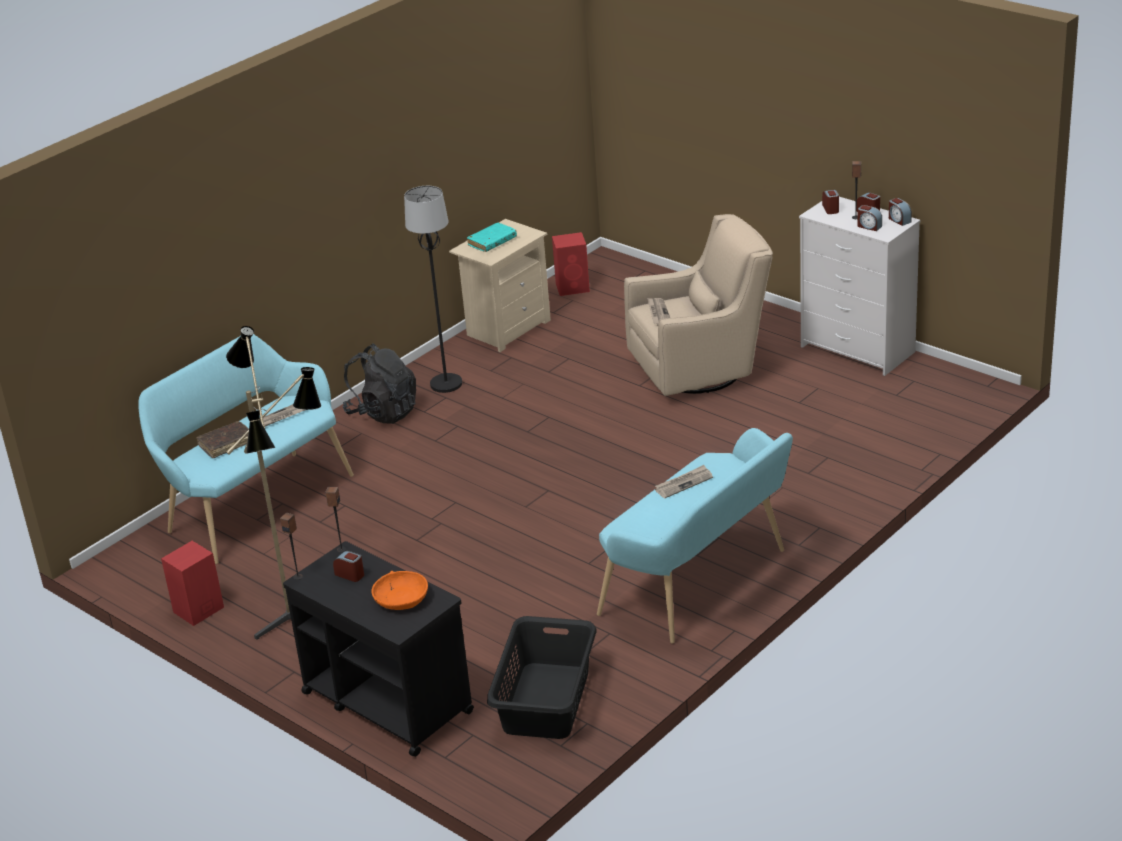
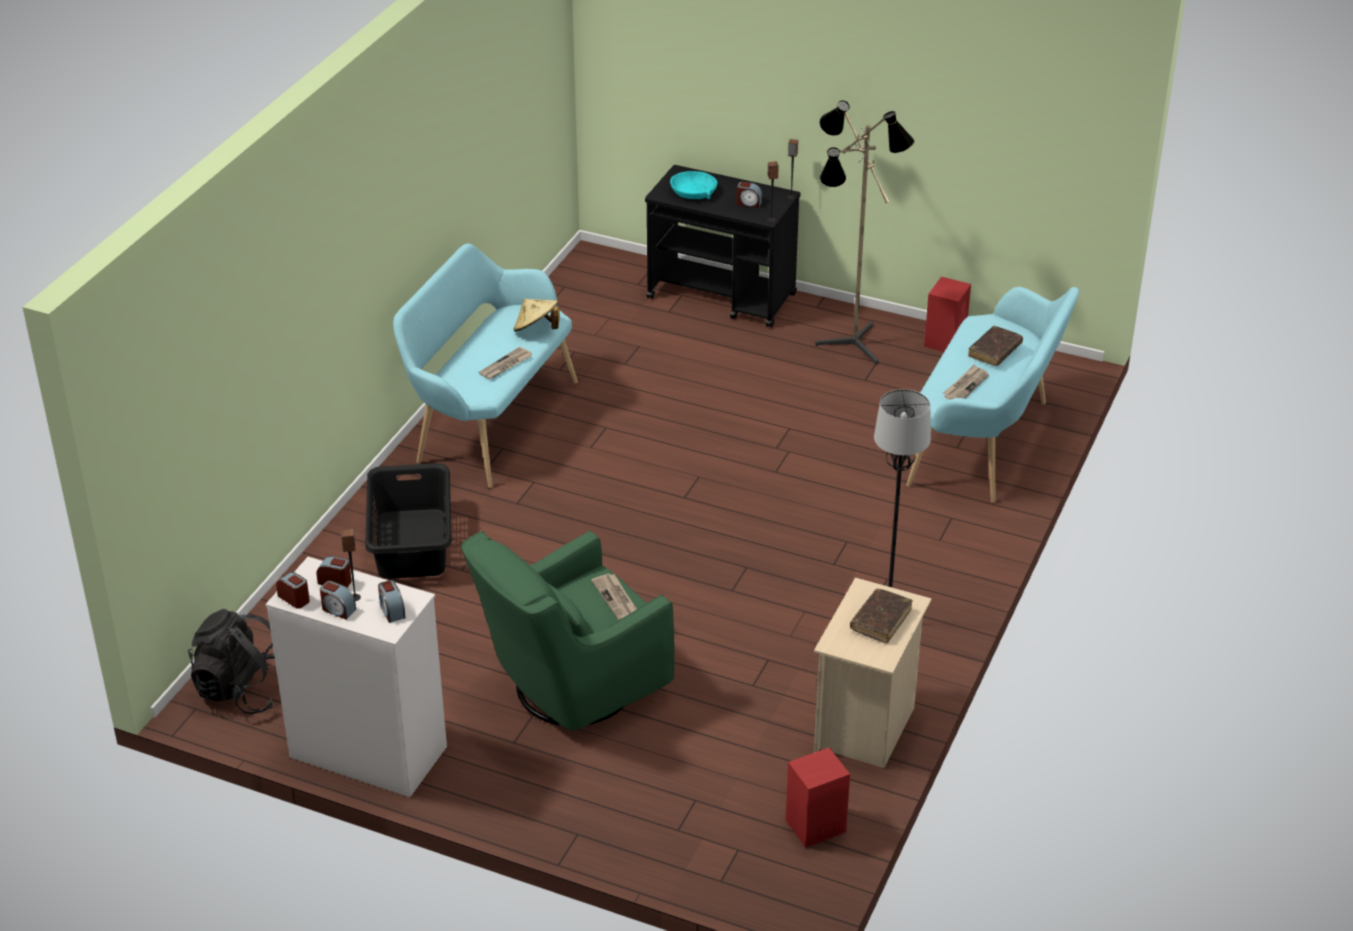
camera: 160 degrees right, 5 degrees up
(383, 412) = (935, 571): black backpack -> black backpack (243, 690)
(401, 598) = (694, 192): orange bowl -> turquoise bowl
(492, 242) = (880, 620): turquoise book -> brown book
(545, 701) = (591, 313): black laundry basket -> black laundry basket (412, 543)
(640, 517) = (536, 330): none -> beige hat
(701, 369) = (569, 688): beige armchair -> green armchair

